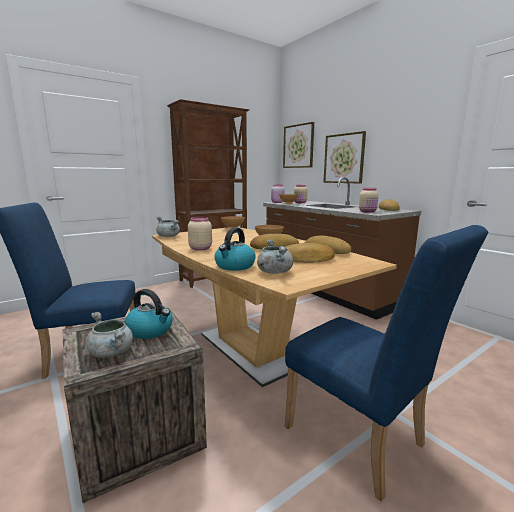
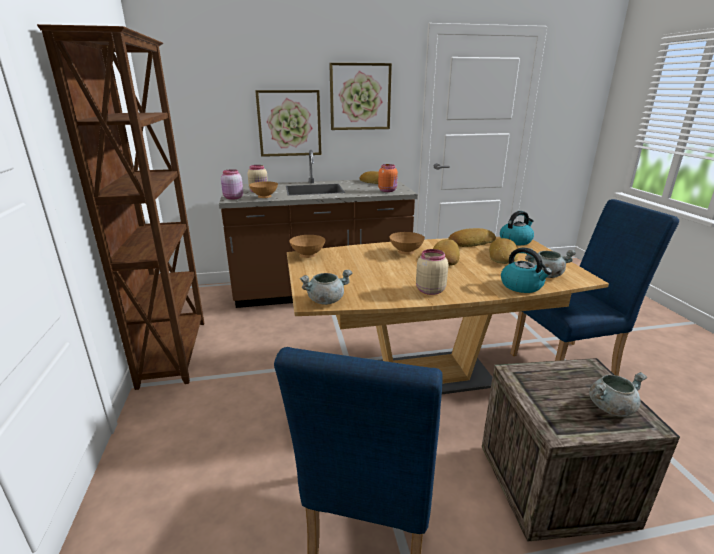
camera: 65 degrees left, 10 degrees up
(150, 330) = (558, 381): kettle -> kettle (515, 241)
(298, 146) = (195, 101): picture -> picture (360, 97)
(368, 212) = (388, 190): beige jar -> orange jar

